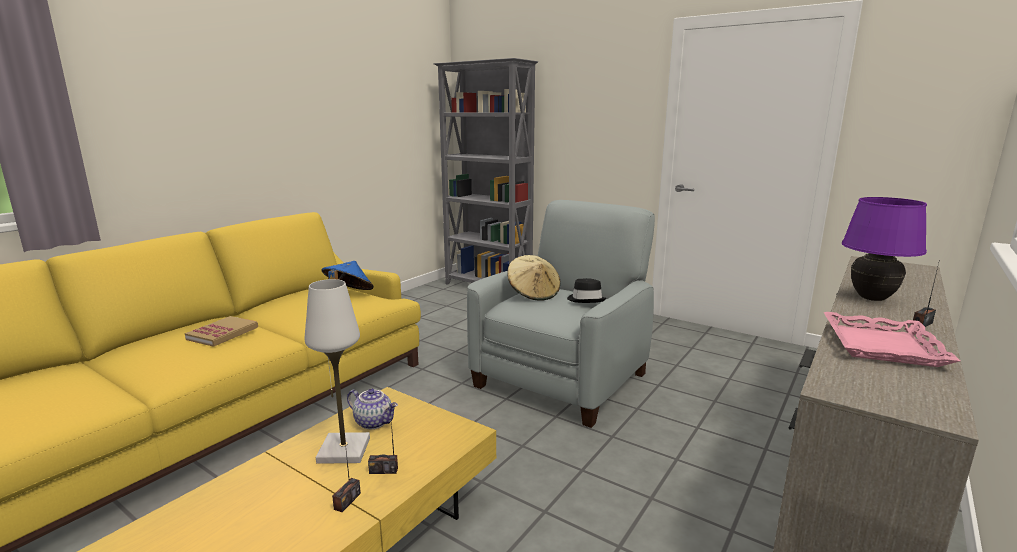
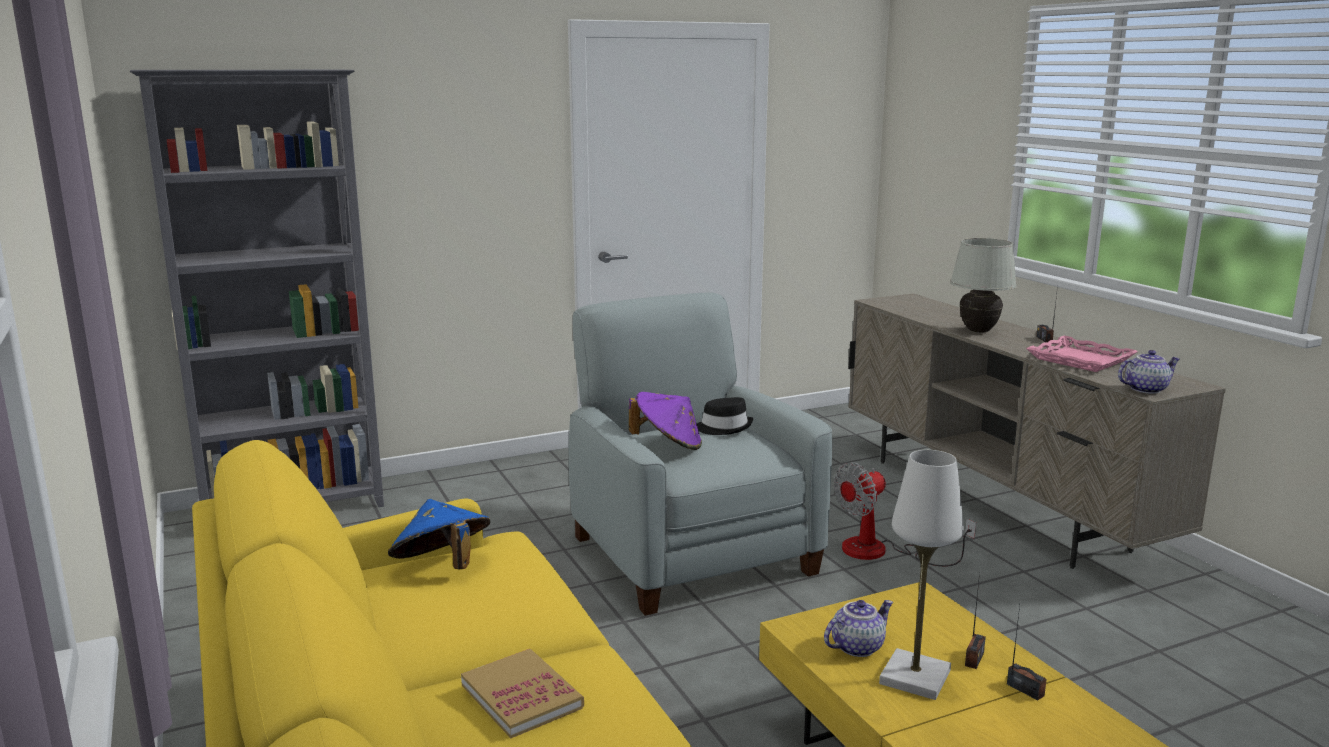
camera: 60 degrees left, 0 degrees up
(533, 294) = (668, 445): beige hat -> purple hat
(660, 445) = (880, 552): none -> fan
(841, 386) = (1145, 389): none -> teapot
(872, 299) = (979, 331): purple table lamp -> white table lamp

